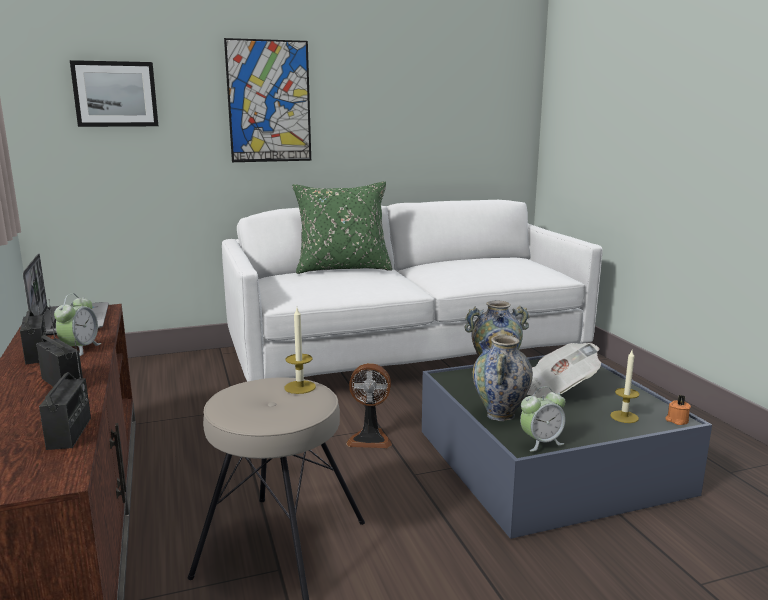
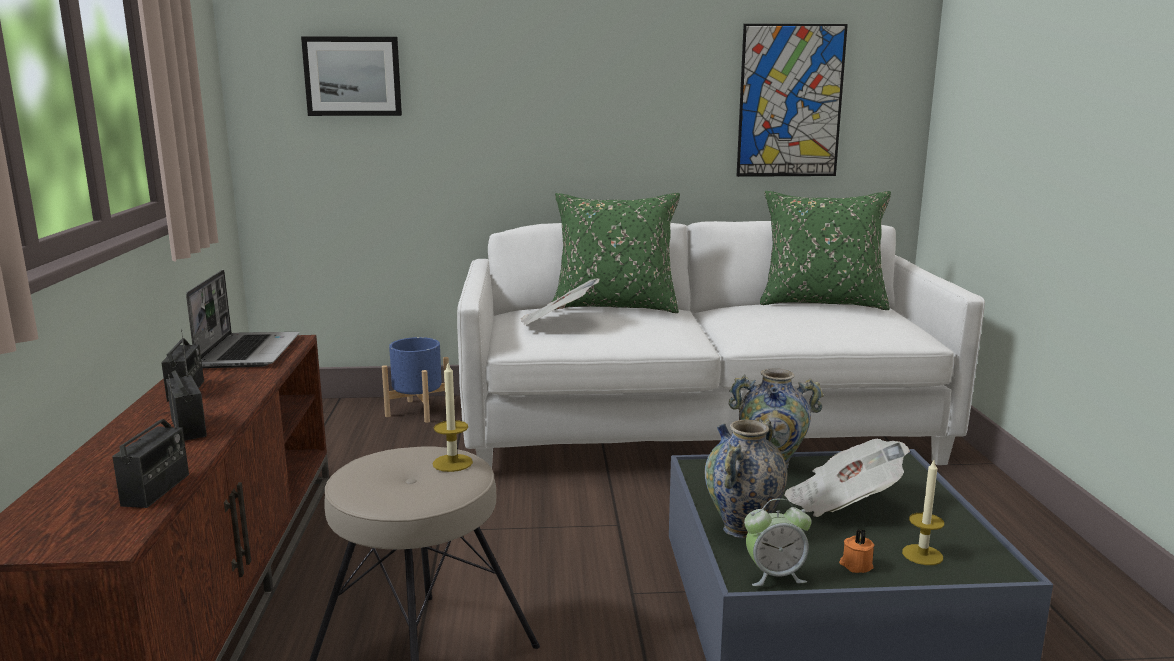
camera: 15 degrees right, 0 degrees up
(80, 349) = (234, 388): alarm clock -> none
(185, 363) = (418, 411): none -> blue planter
(269, 102) = (540, 84): picture -> picture (790, 101)
(308, 283) = (557, 324): none -> newspaper
(370, 438) = (598, 537): fan -> none
(485, 258) = (821, 303): none -> green pillow
(676, 420) = (1001, 571): orange candle -> orange candle (855, 565)

